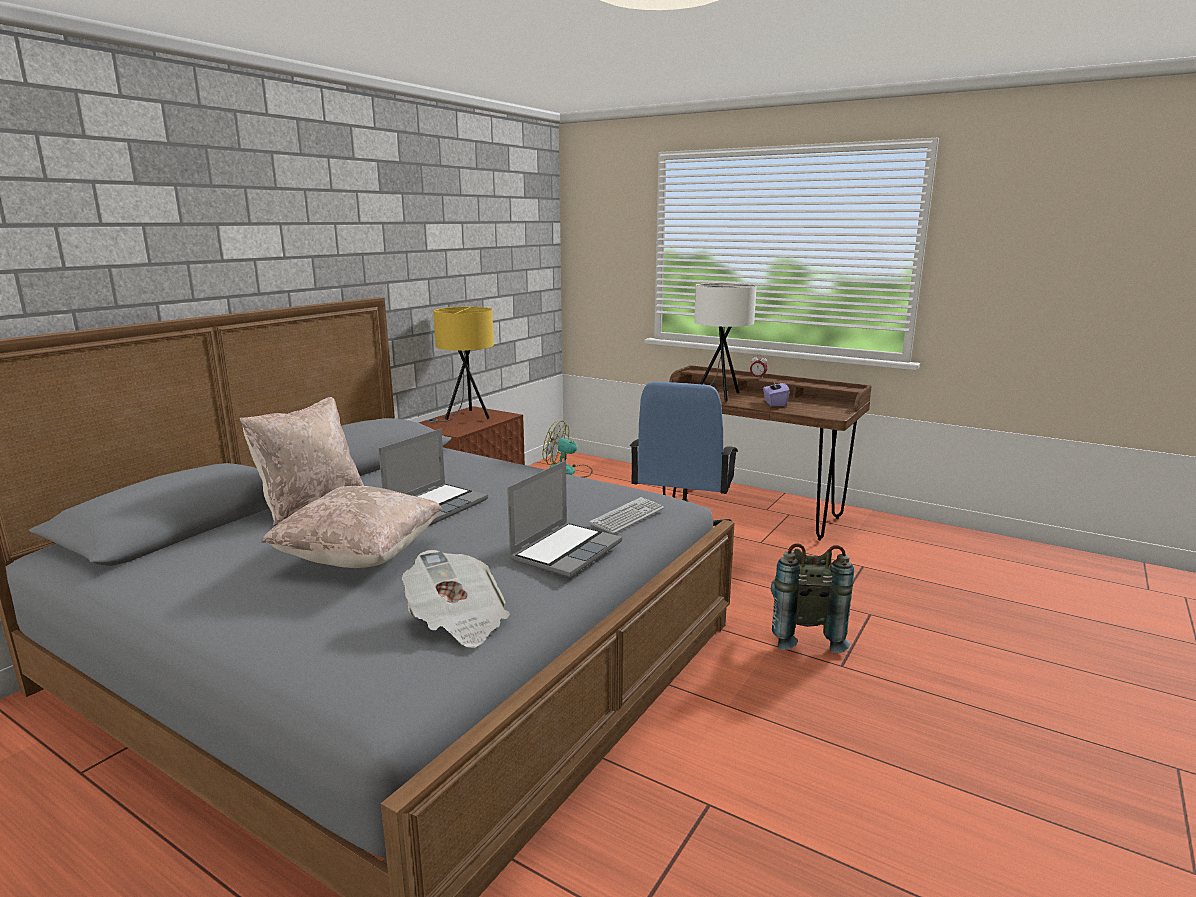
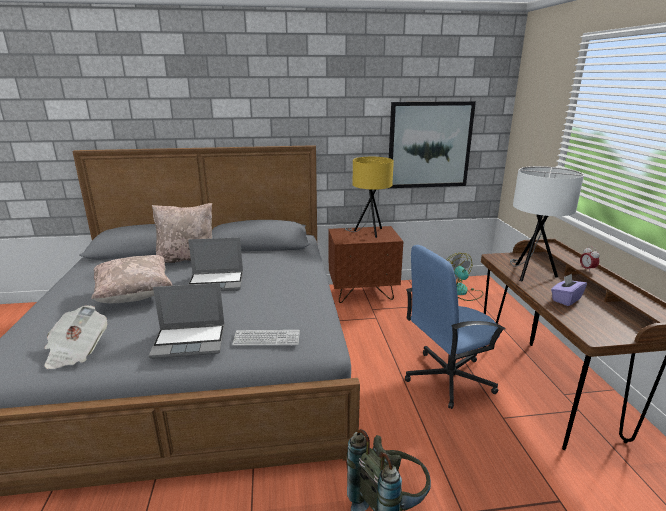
camera: 50 degrees right, 5 degrees up
(497, 287) = (429, 145): none -> picture

